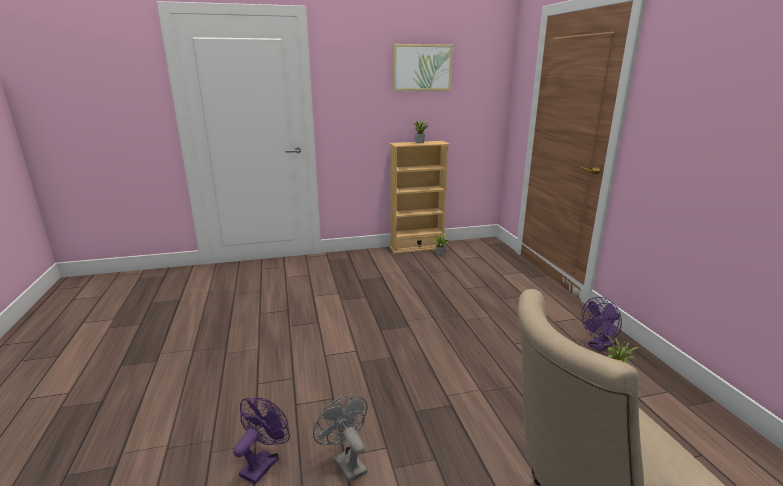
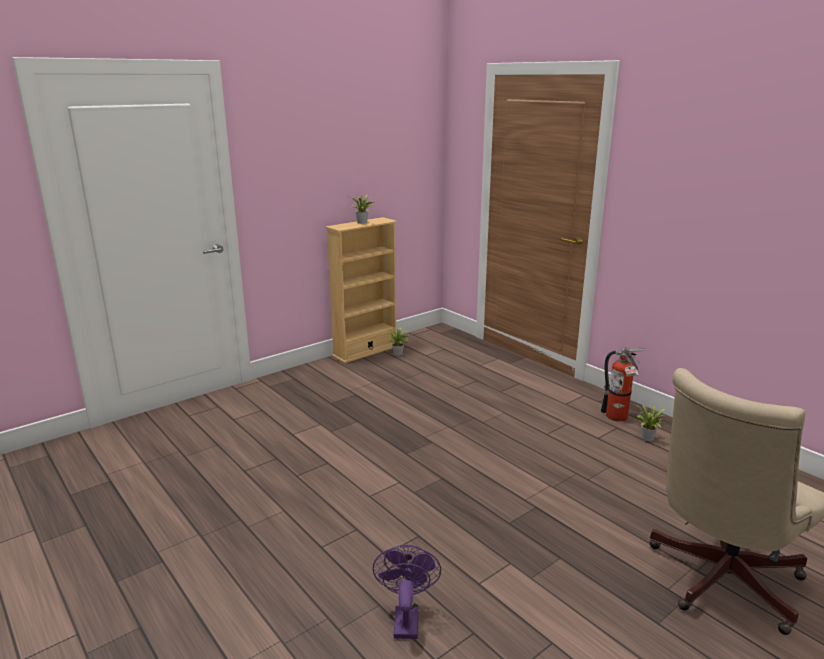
camera: 25 degrees left, 0 degrees up
(346, 462) = (485, 588): grey fan -> none
(422, 67) = (356, 132): picture -> none
(598, 346) = (618, 418): purple fan -> fire extinguisher

